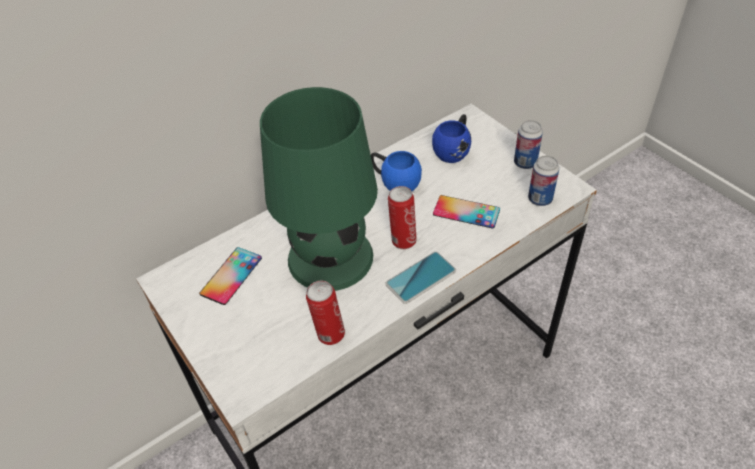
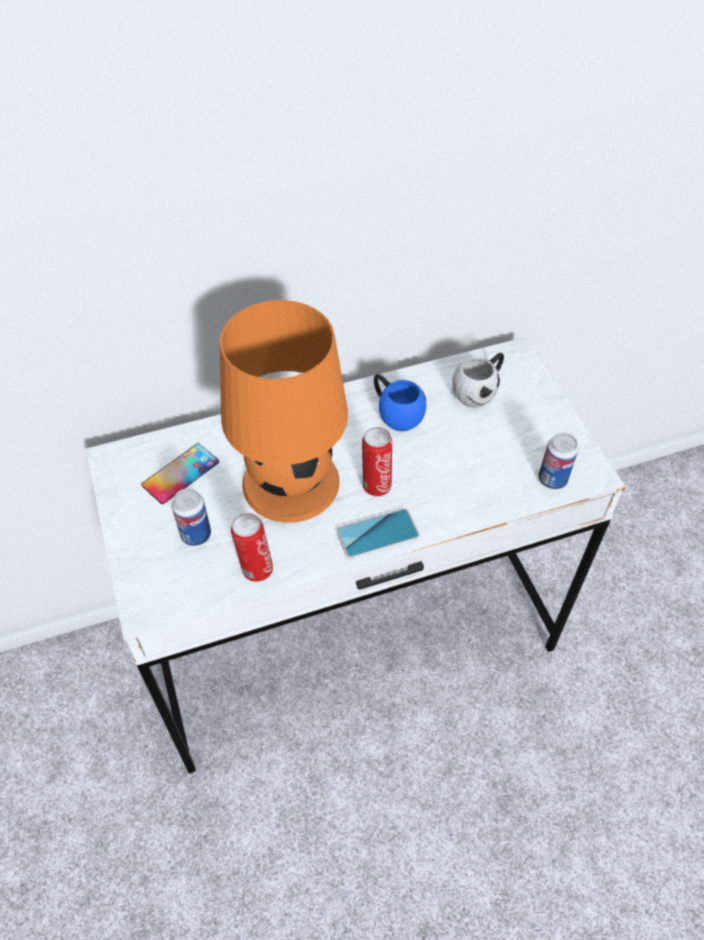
camera: 15 degrees right, 5 degrees up
(331, 257) = (292, 482): green table lamp -> orange table lamp
(453, 149) = (479, 390): blue mug -> white mug
(466, 212) = (461, 471): phone -> none
(525, 163) = (555, 429): can -> can (196, 534)

